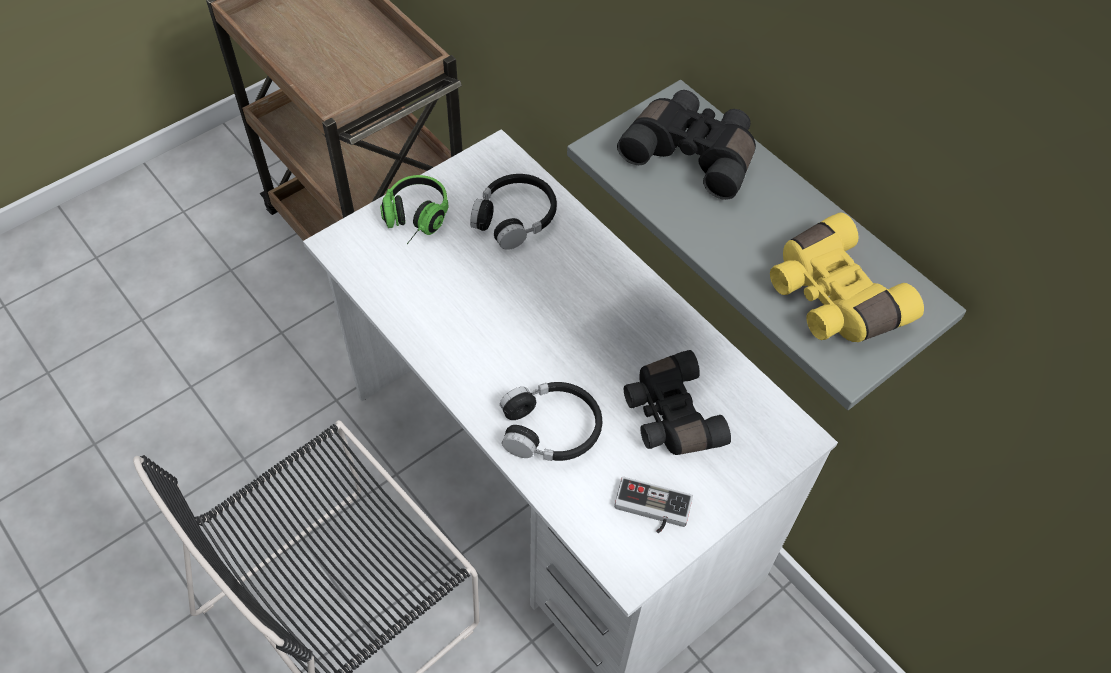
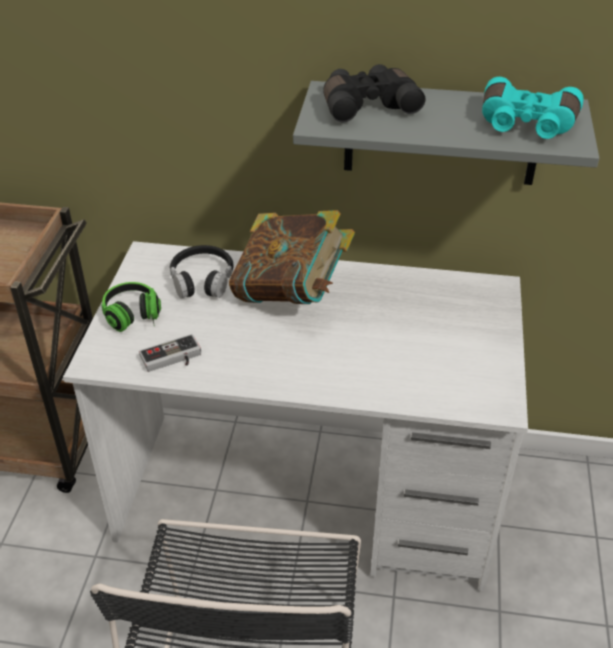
camera: 40 degrees left, 15 degrees down
(551, 429) = (366, 370): black headphones -> none
(577, 292) = (291, 294): none -> book
(651, 511) = (473, 370): game controller -> game controller (172, 359)
(669, 415) = (422, 319): black binoculars -> none
(830, 298) = (526, 125): yellow binoculars -> turquoise binoculars

